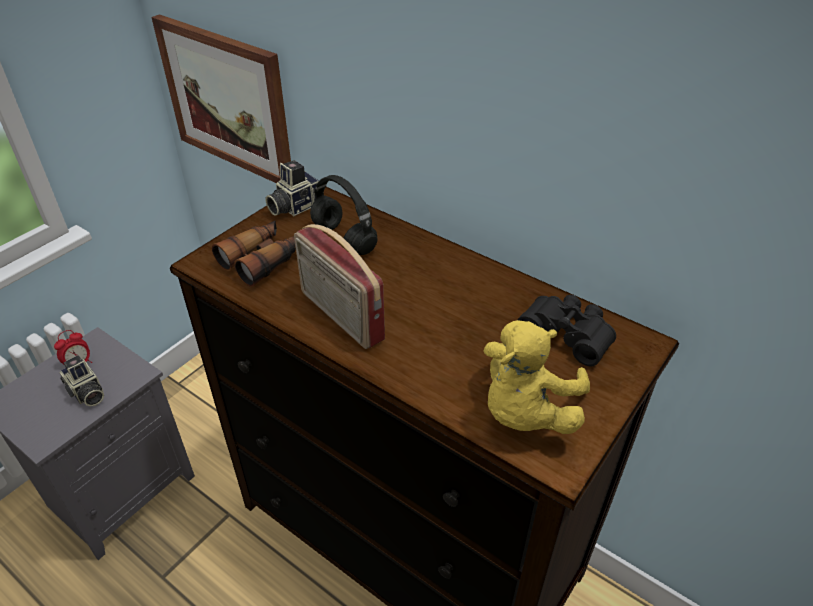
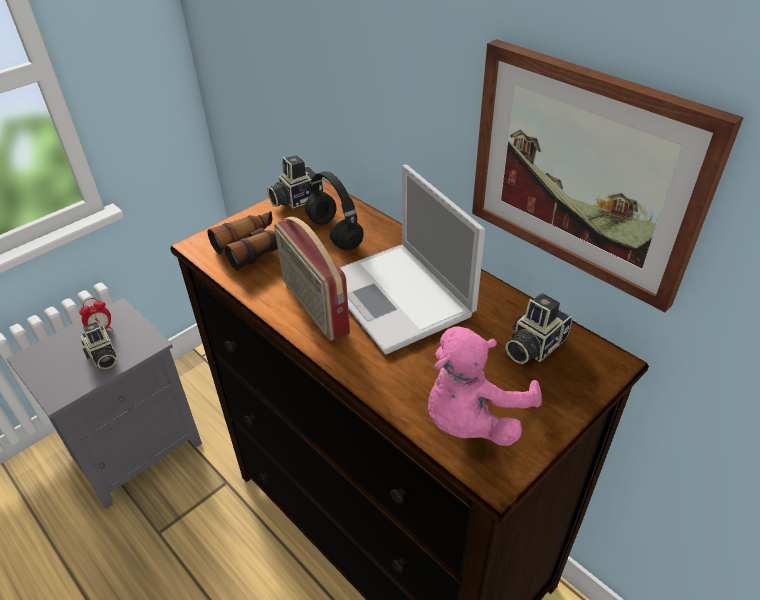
camera: 10 degrees right, 0 degrees up
(227, 100) = (250, 96): picture -> picture (584, 172)
(425, 299) = (399, 297): none -> laptop
(525, 412) = (472, 419): yellow plush toy -> pink plush toy
(568, 334) = (533, 345): black binoculars -> camera

